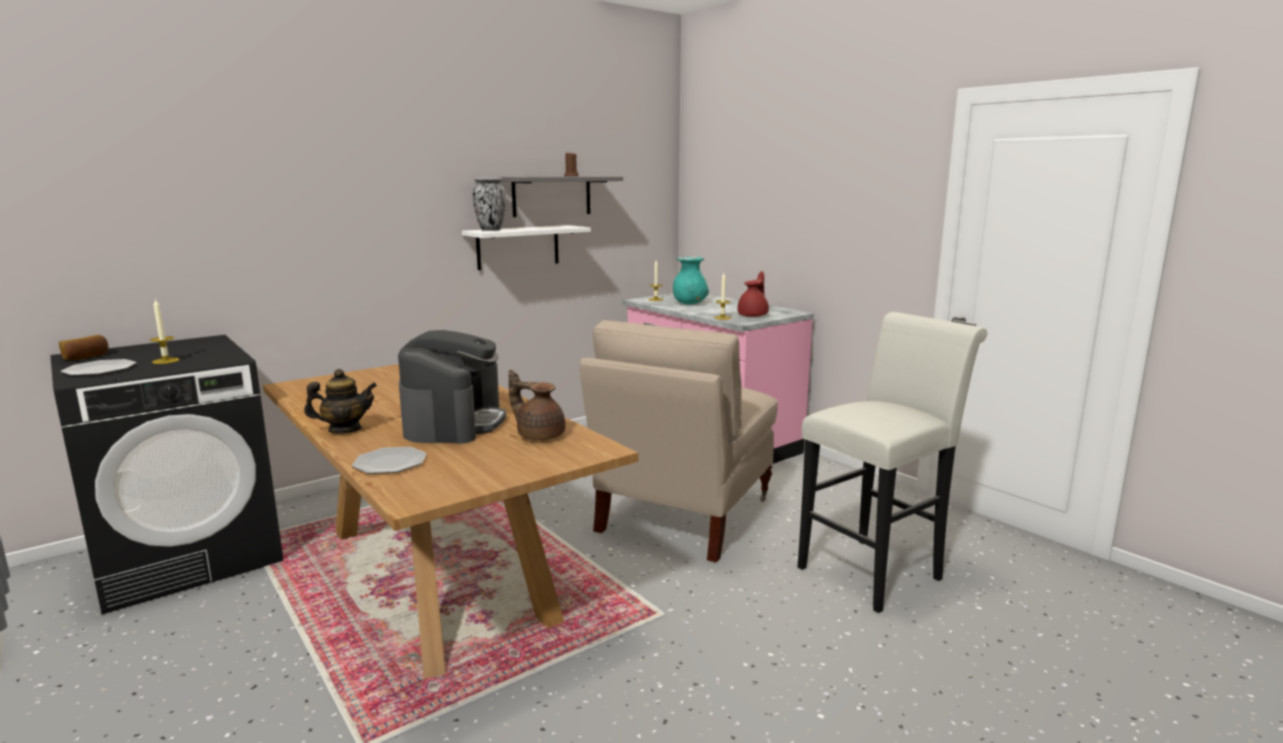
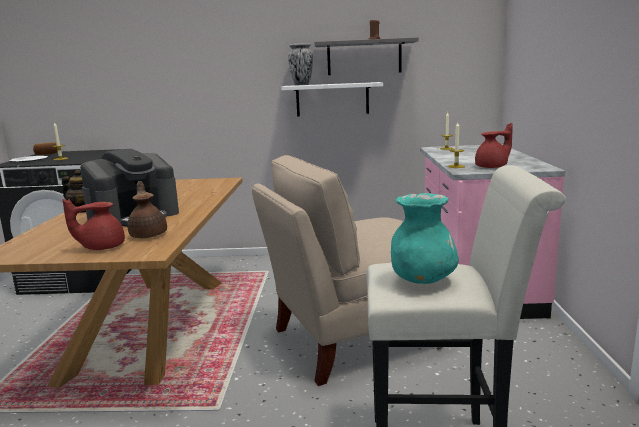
camera: 40 degrees right, 0 degrees up
(390, 463) = (46, 233): plate -> none
(525, 458) = (101, 247): none -> red teapot
(689, 304) = (464, 153): turquoise vase -> turquoise vase (422, 280)

